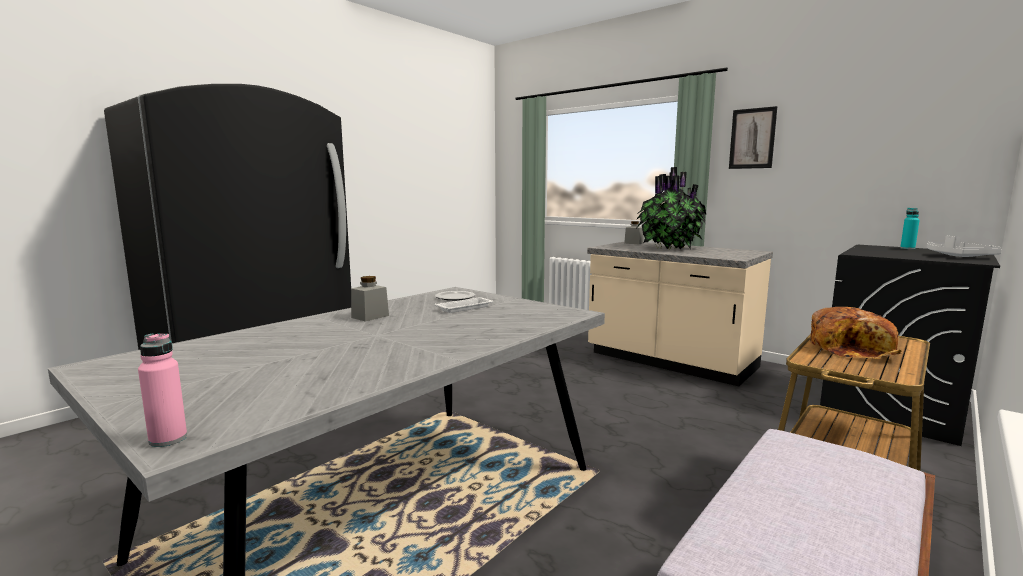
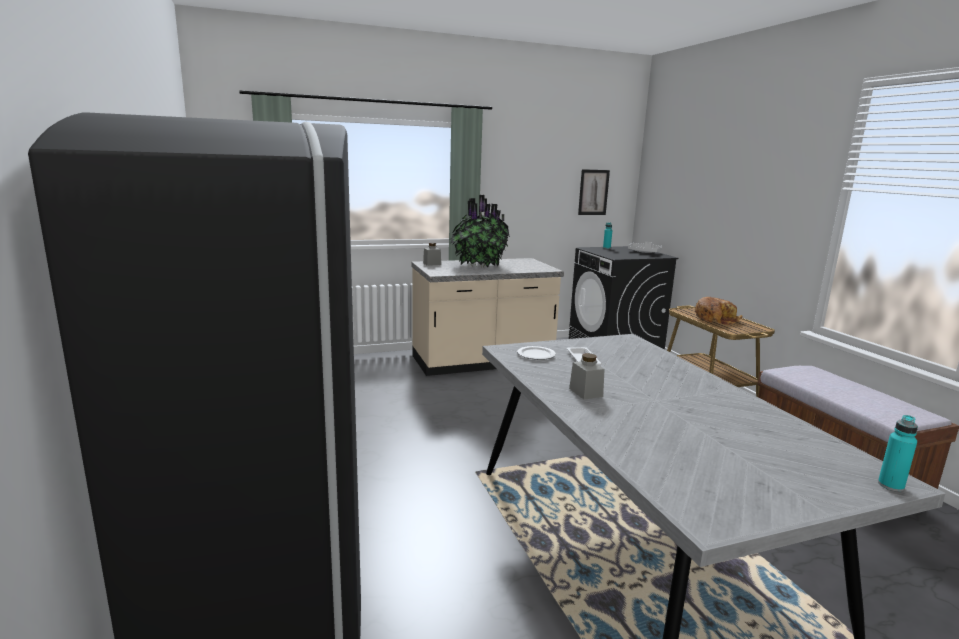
camera: 60 degrees left, 5 degrees up
(168, 439) = (890, 485): pink bottle -> turquoise bottle
(752, 138) = (504, 167): picture -> picture (593, 192)

